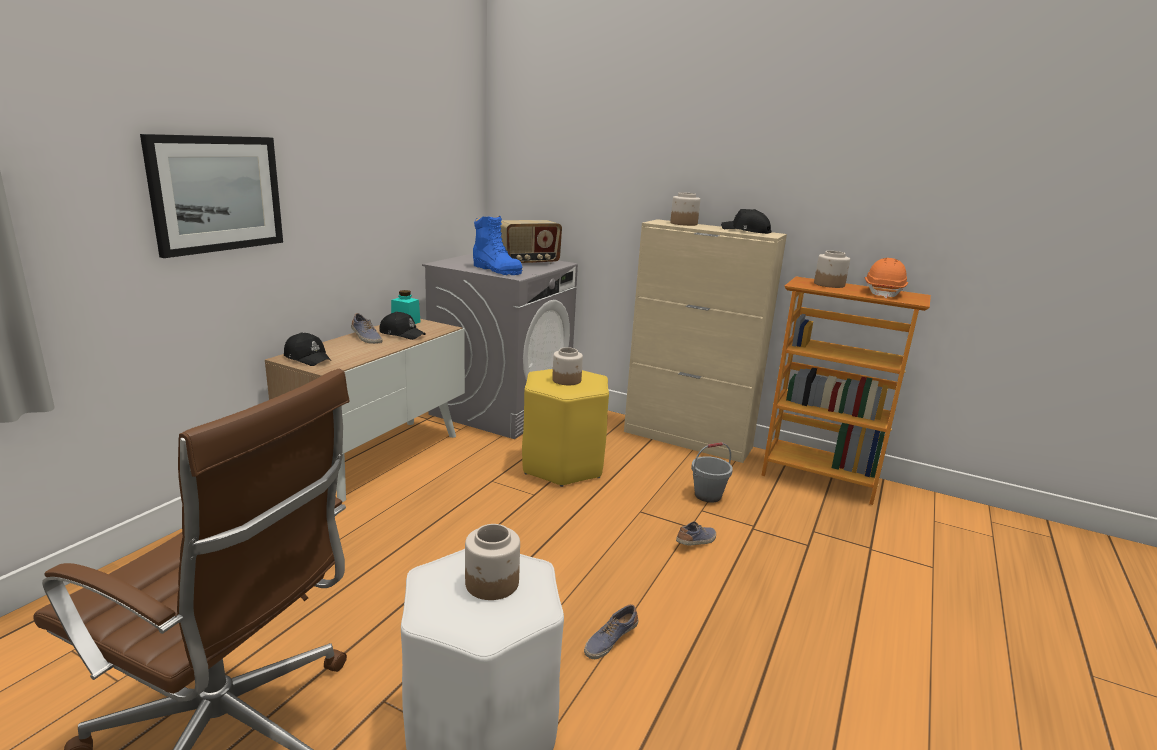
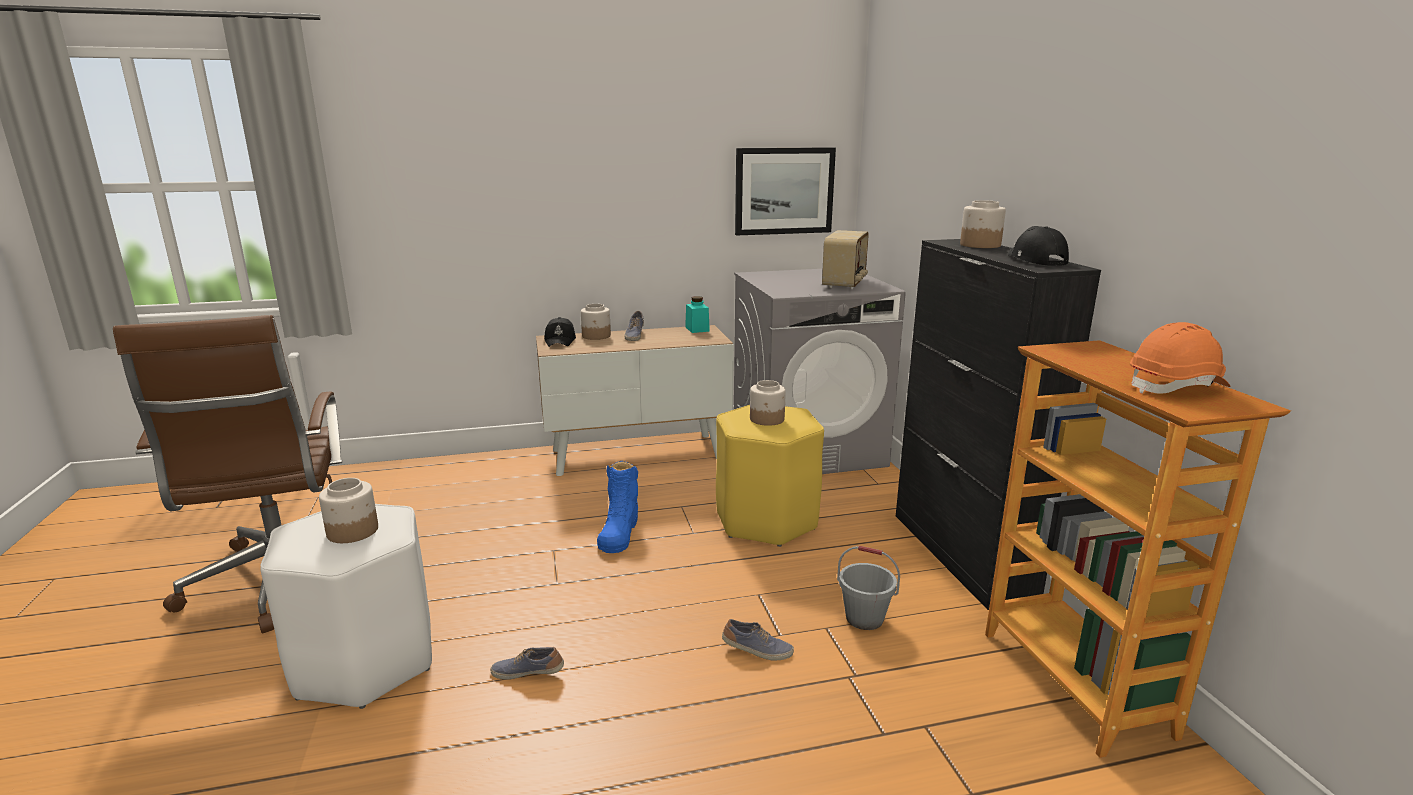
camera: 50 degrees right, 0 degrees up
(217, 193) = (501, 191): picture -> picture (784, 191)
(402, 334) = (669, 337): black cap -> none
(496, 270) = (785, 286): blue boot -> blue boot (619, 532)
(528, 263) = (845, 283): radio -> radio turned 90 degrees counterclockwise
(688, 440) = (961, 555): beige cabinet -> black cabinet
(829, 284) = (1112, 359): jar -> jar (596, 336)

